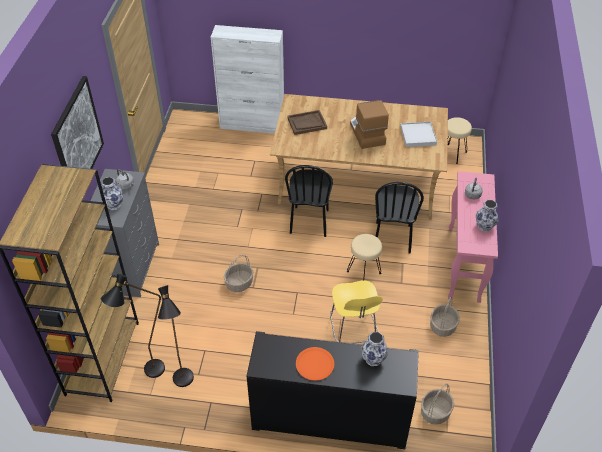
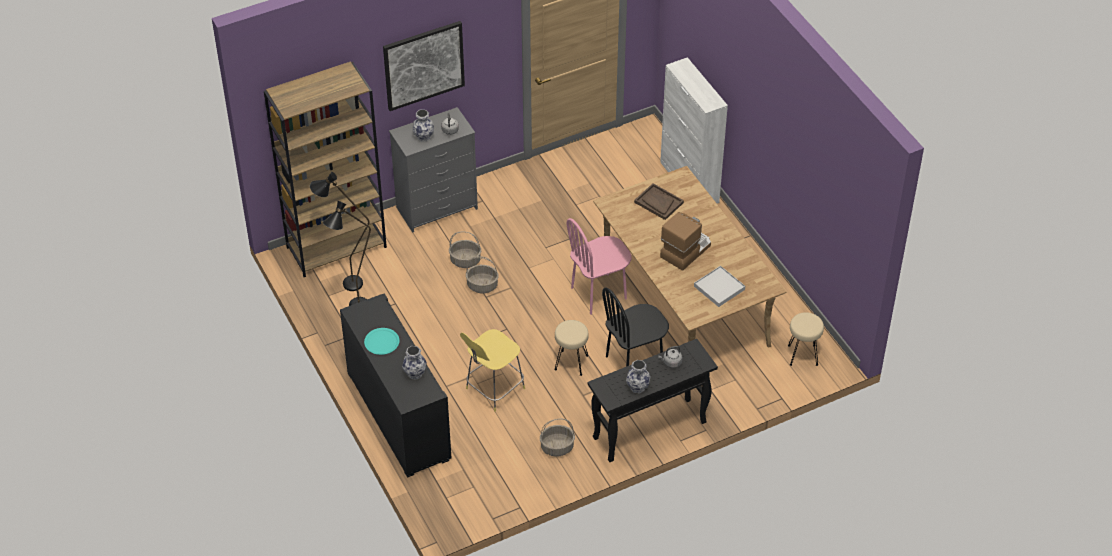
camera: 55 degrees right, 0 degrees up
(309, 221) = (599, 293): black chair -> pink chair
(315, 364) = (382, 342): orange plate -> turquoise plate
(435, 412) = (459, 482): basket -> basket (465, 261)
(464, 264) = (649, 431): pink console table -> black console table

